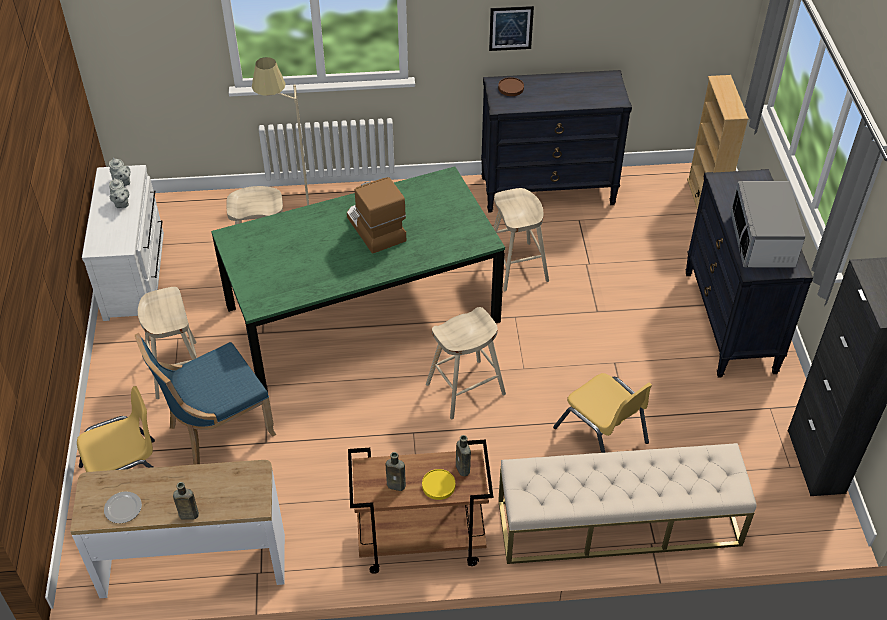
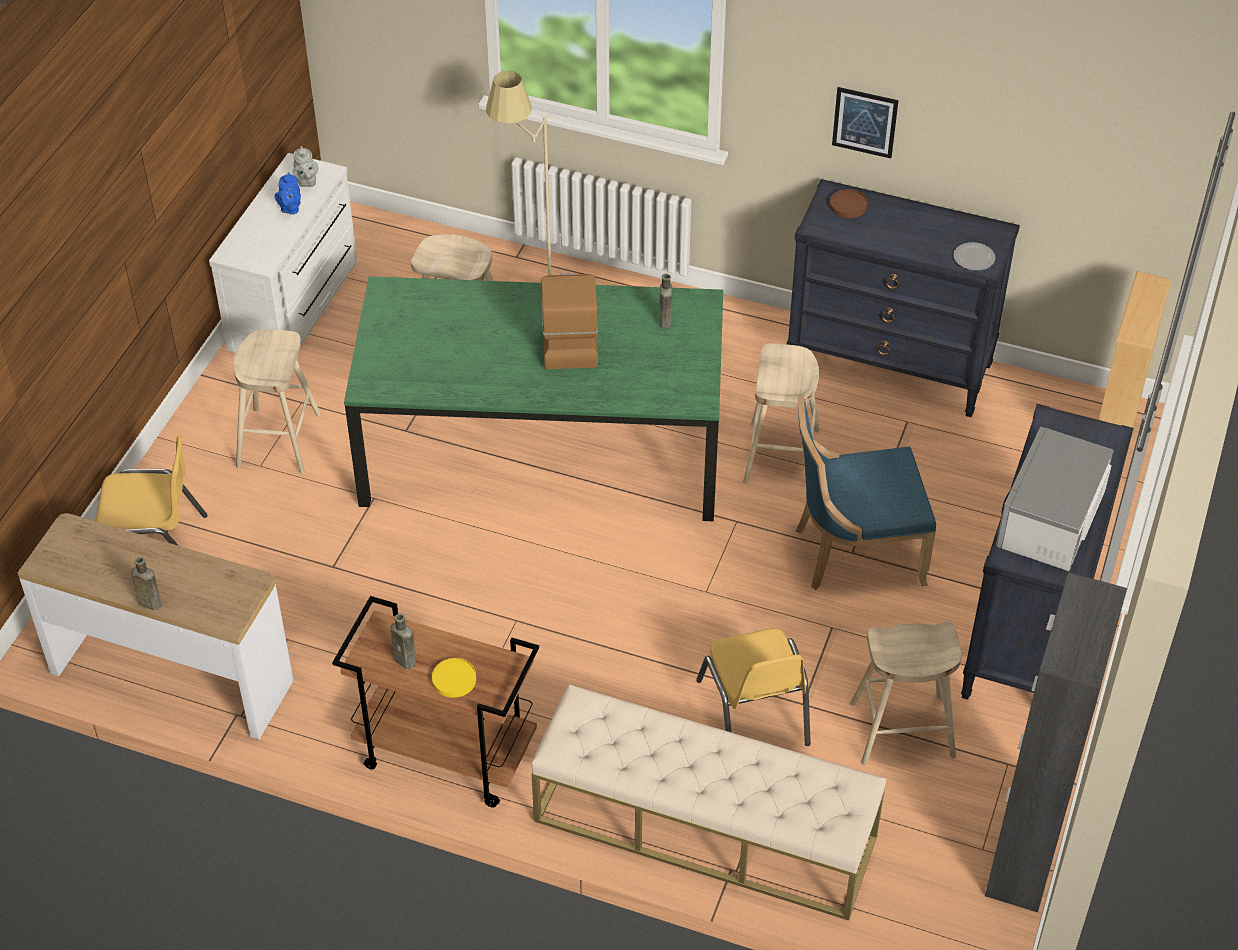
camera: 25 degrees right, 0 degrees up
(121, 204) = (290, 208): grey teapot -> blue teapot
(122, 508) = (85, 568): plate -> plate (973, 258)
(216, 429) = (285, 529): blue chair -> blue chair (853, 553)
(463, 470) = (495, 672): brown bottle -> brown bottle (665, 322)
(465, 389) = (615, 590): beige stool -> beige stool (902, 729)

